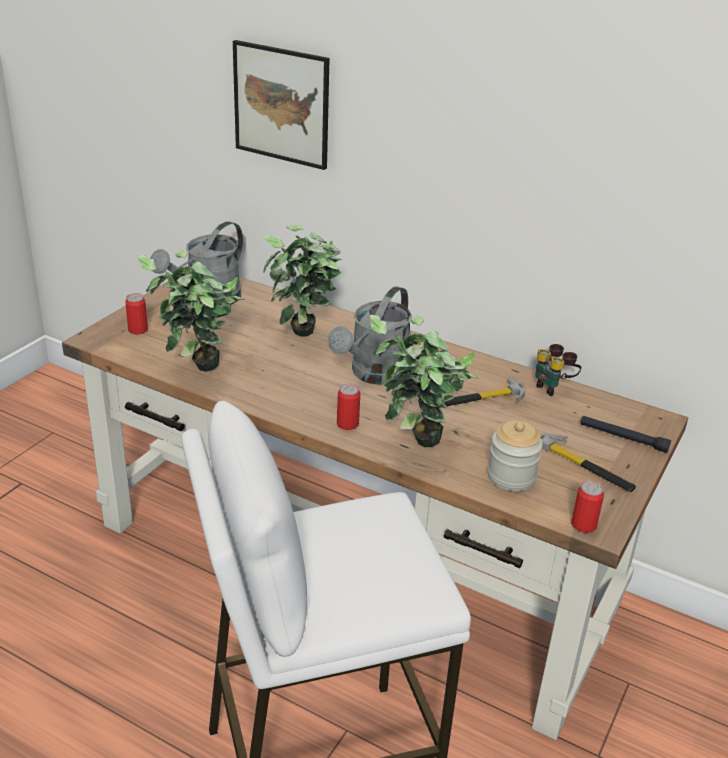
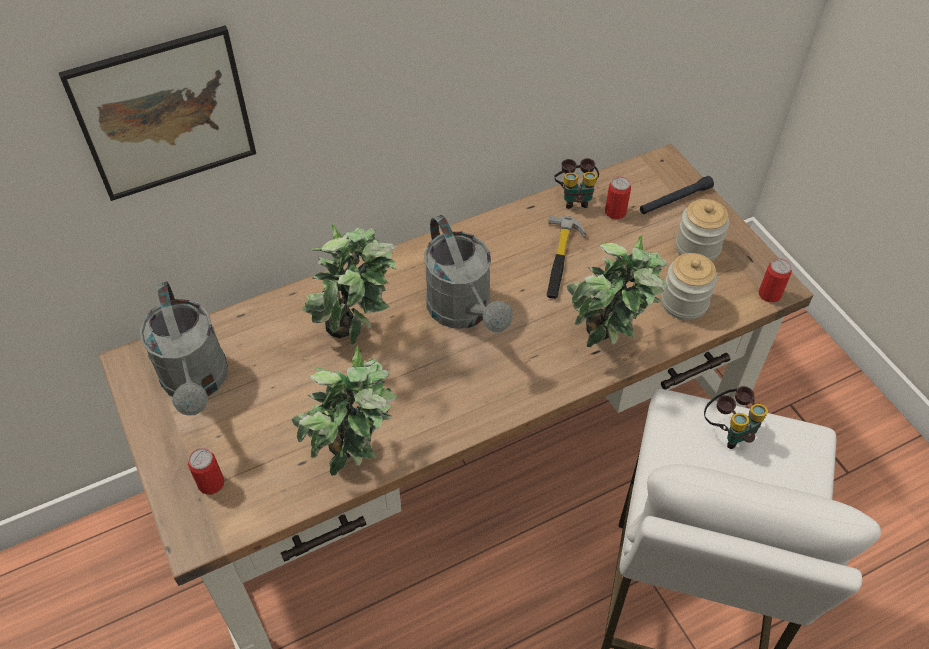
camera: 55 degrees left, 20 degrees up
(347, 424) = (534, 377): can -> can (615, 212)
(394, 538) = (729, 430): none -> binoculars
(583, 466) = (697, 248): hammer -> jar

